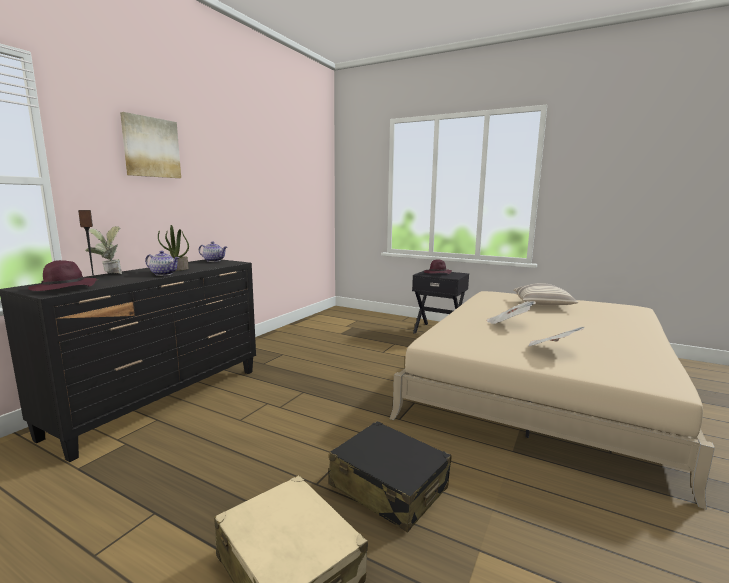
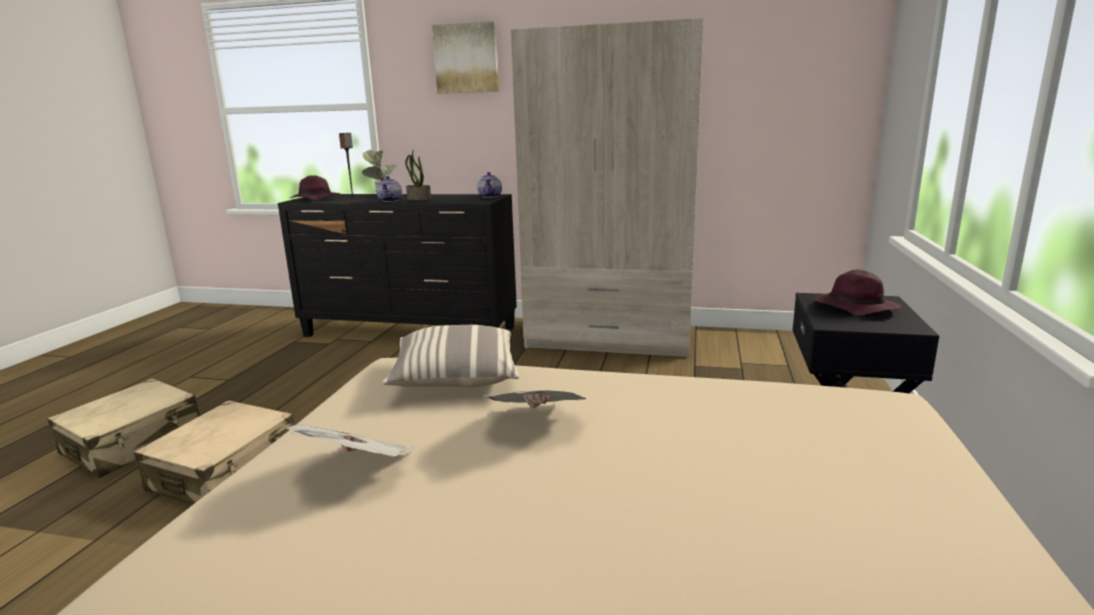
camera: 75 degrees right, 5 degrees up
(279, 342) = (610, 338): none -> beige wardrobe
(388, 487) = (226, 471): black suitcase -> beige suitcase
(543, 305) = (815, 480): pillow -> pillow (455, 378)

